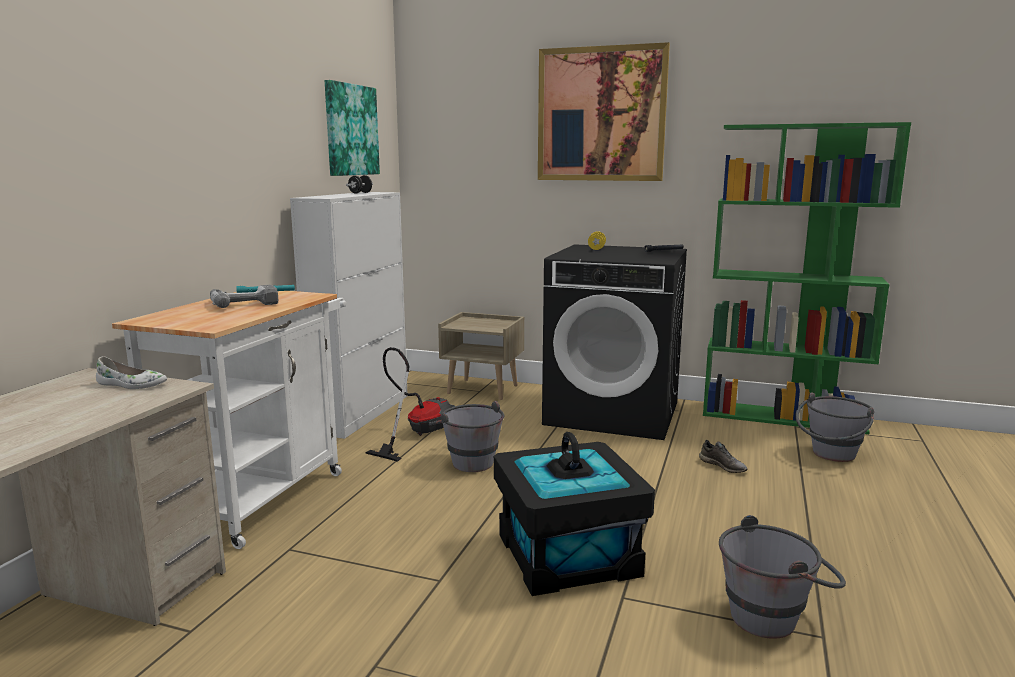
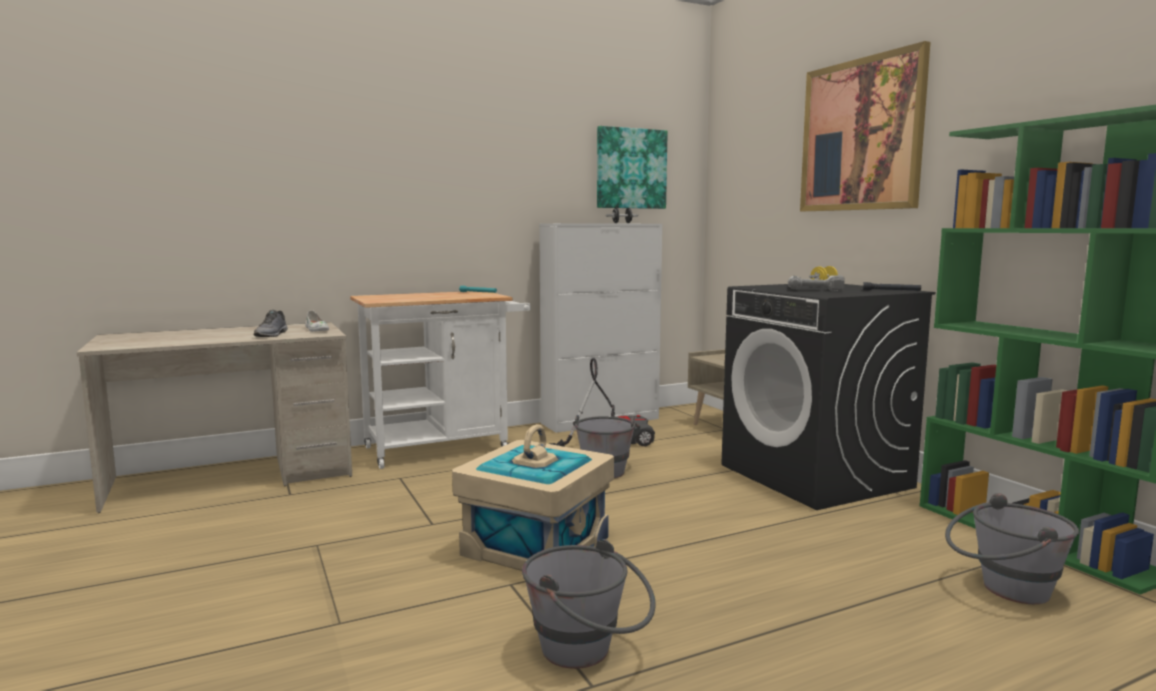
camera: 45 degrees right, 5 degrees down
(242, 303) = (442, 295): power drill -> power drill (814, 289)
(566, 555) = (535, 546): black storage box -> beige storage box
(723, 466) = (829, 548): grey shoe -> grey shoe (272, 335)

